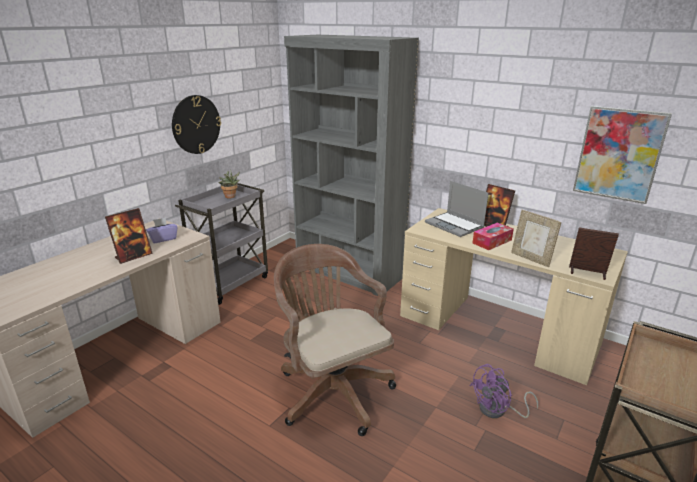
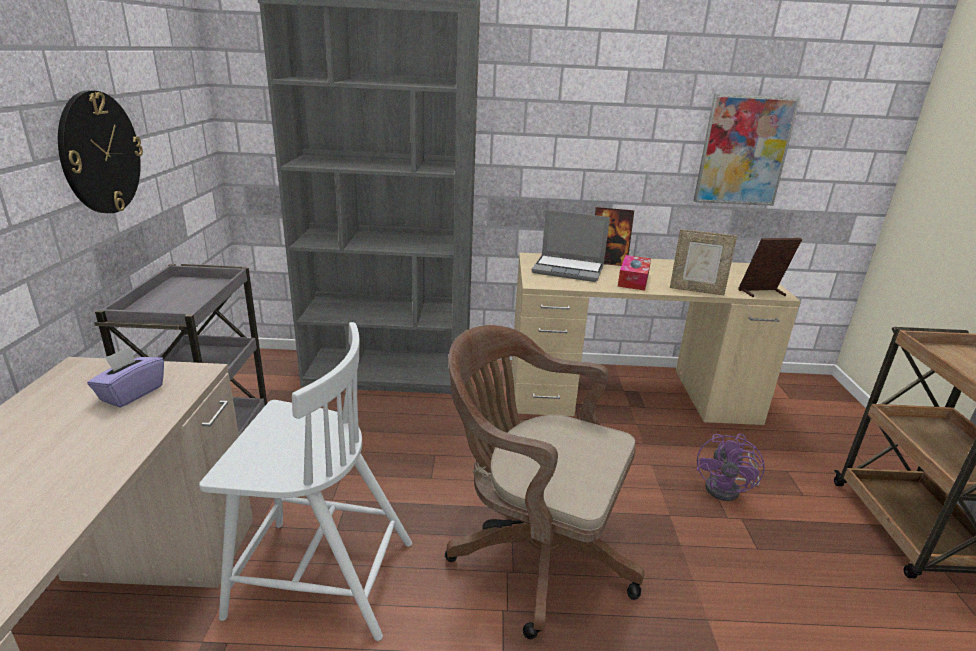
camera: 35 degrees left, 0 degrees up
(133, 256) = (101, 447): picture frame -> none
(225, 357) = (319, 577): none -> white chair
(230, 197) = (193, 289): potted plant -> none

